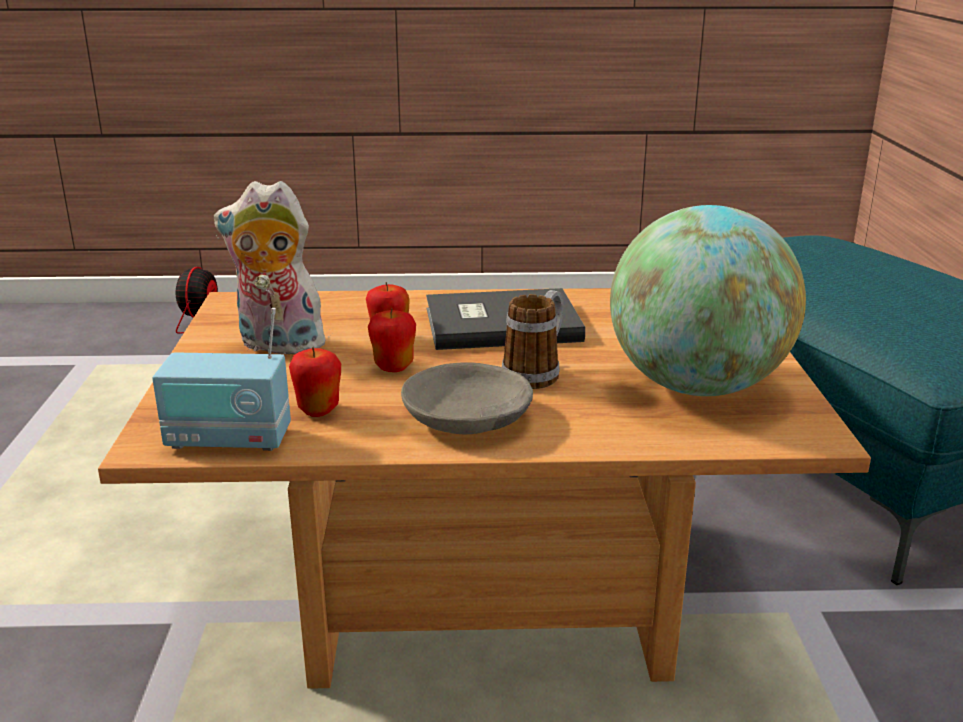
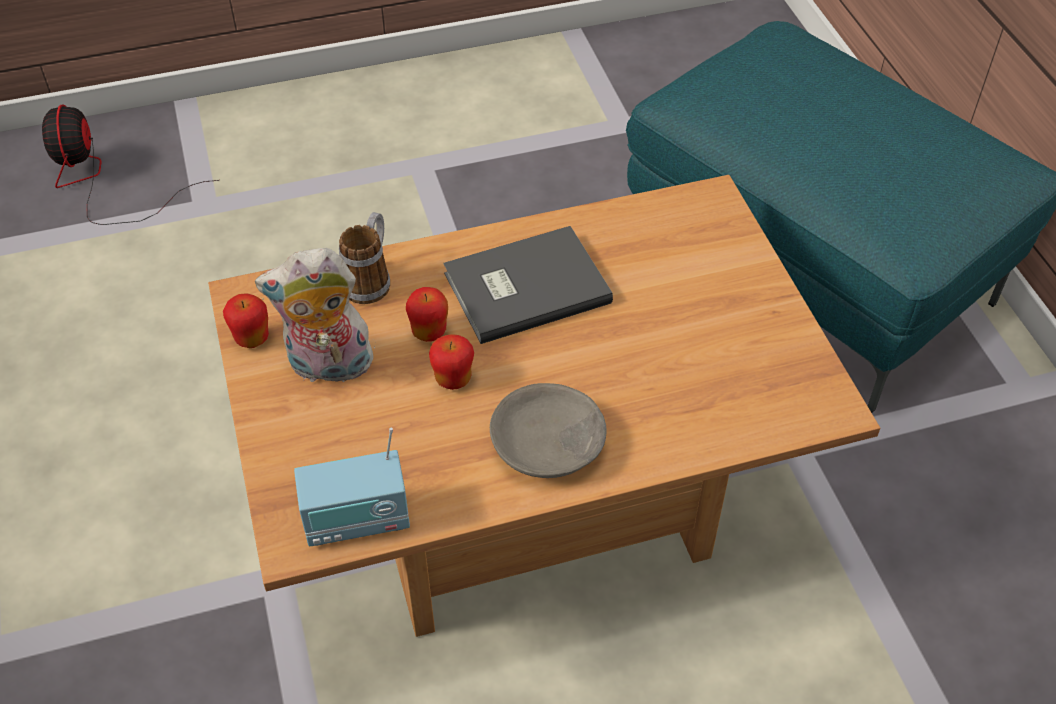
camera: 15 degrees left, 25 degrees up
(318, 410) = (414, 461): apple -> apple (252, 339)
(537, 373) = (585, 363): mug -> mug (370, 280)
(697, 386) = (727, 356): globe -> none

